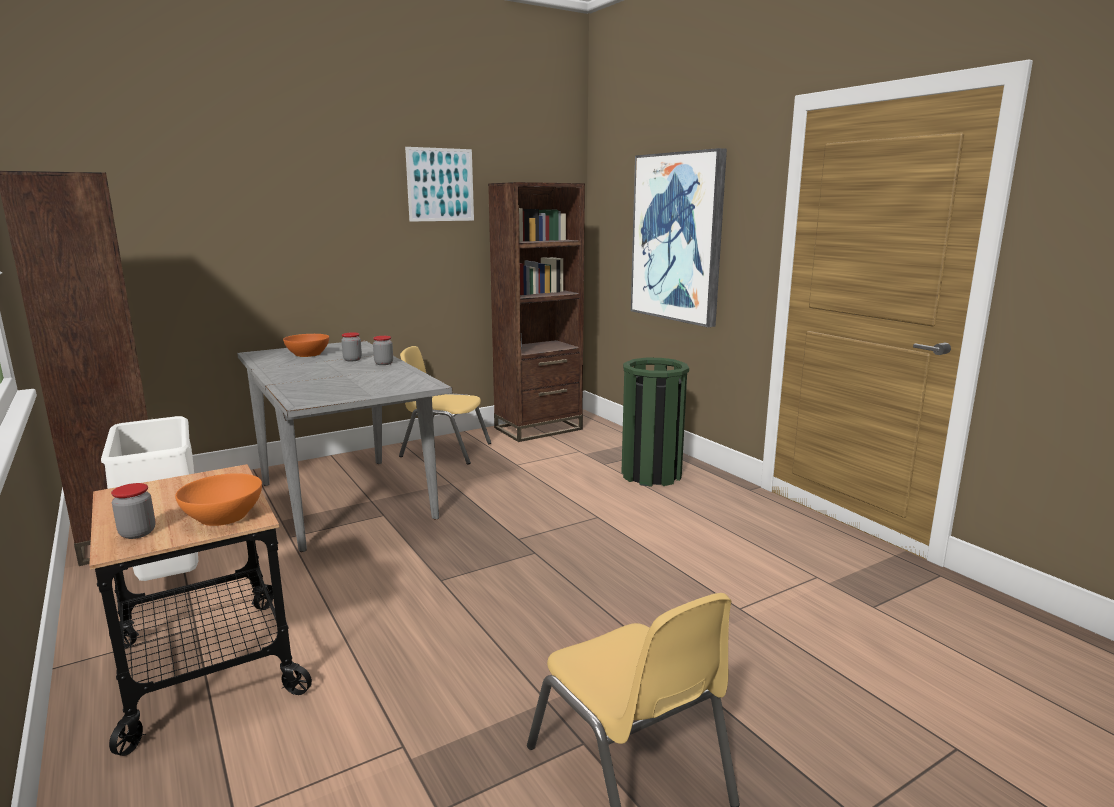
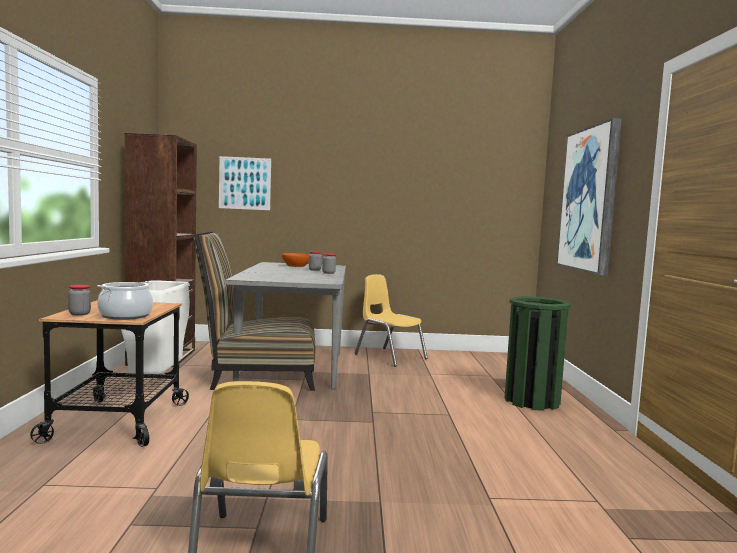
camera: 30 degrees right, 10 degrees down
(223, 516) = (126, 316): orange bowl -> cooking pot
(316, 528) = (257, 377): none -> chair
(440, 185) = (417, 161): picture -> picture (245, 183)
(538, 428) = (475, 357): brown bookcase -> none

